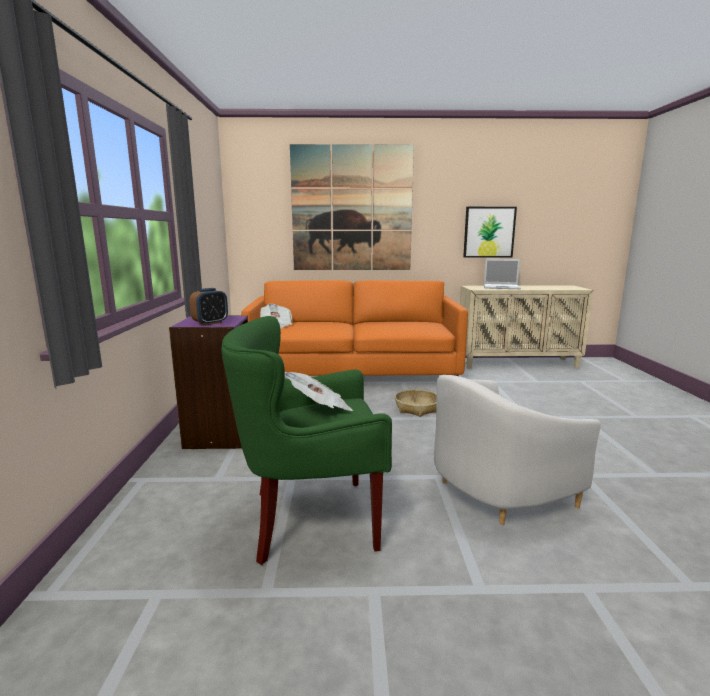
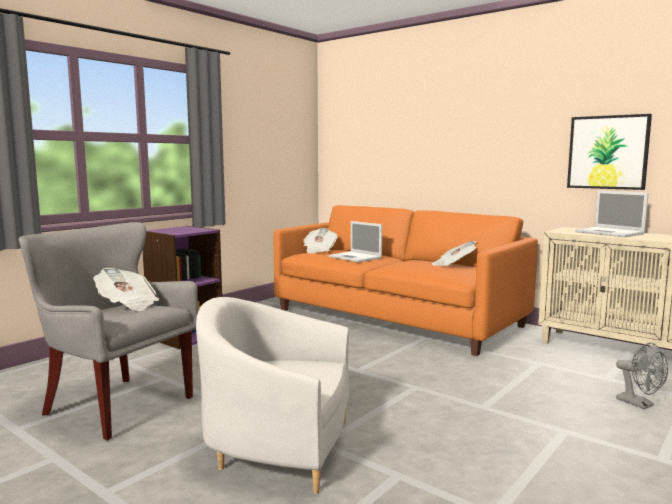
camera: 40 degrees right, 5 degrees down
(210, 323) = (173, 231): alarm clock -> none
(310, 519) = (117, 405): green armchair -> grey armchair
(325, 326) = (356, 257): none -> laptop
(352, 209) = (431, 127): picture -> none
(407, 322) = (453, 265): none -> newspaper
(417, 408) = (379, 363): basket -> none
(574, 391) = (640, 404): none -> grey fan

